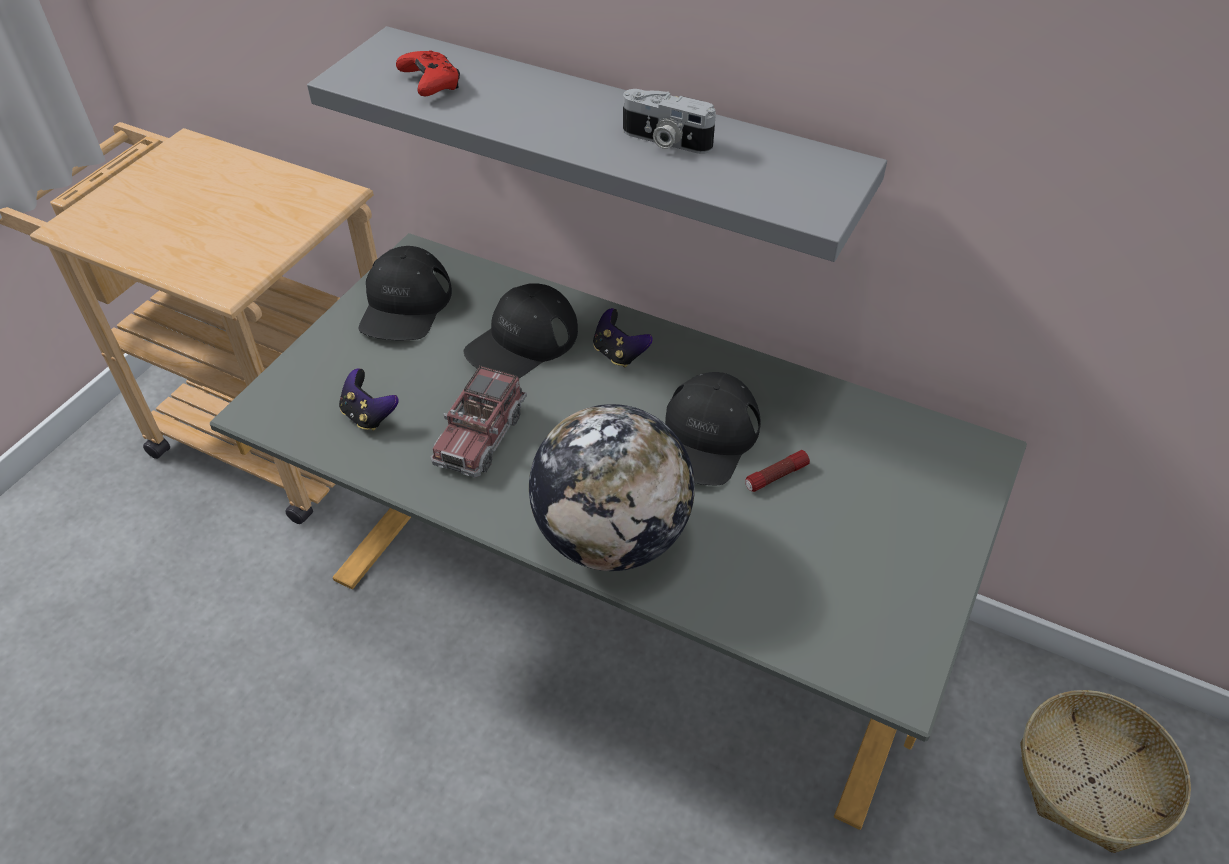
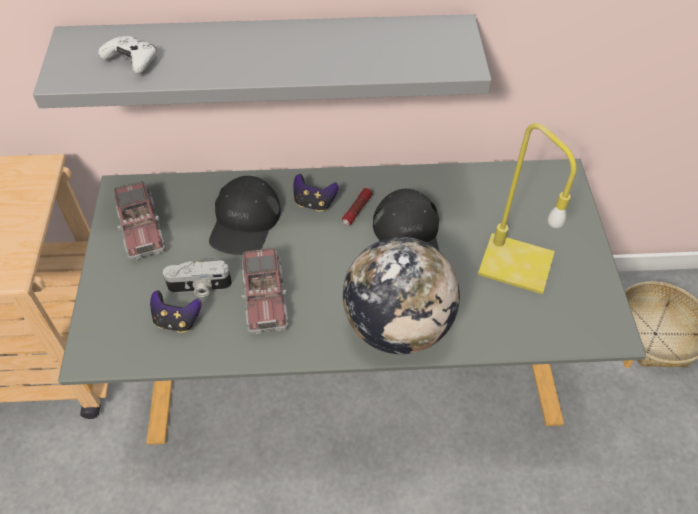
camera: 30 degrees left, 5 degrees up
(405, 305) = (141, 230): black cap -> toy truck
(431, 84) = (132, 61): red game controller -> white game controller
(665, 141) = (332, 48): camera -> camera (199, 288)
(776, 476) = (464, 241): flashlight -> flashlight (357, 210)
(822, 532) = (513, 264): none -> yellow table lamp

